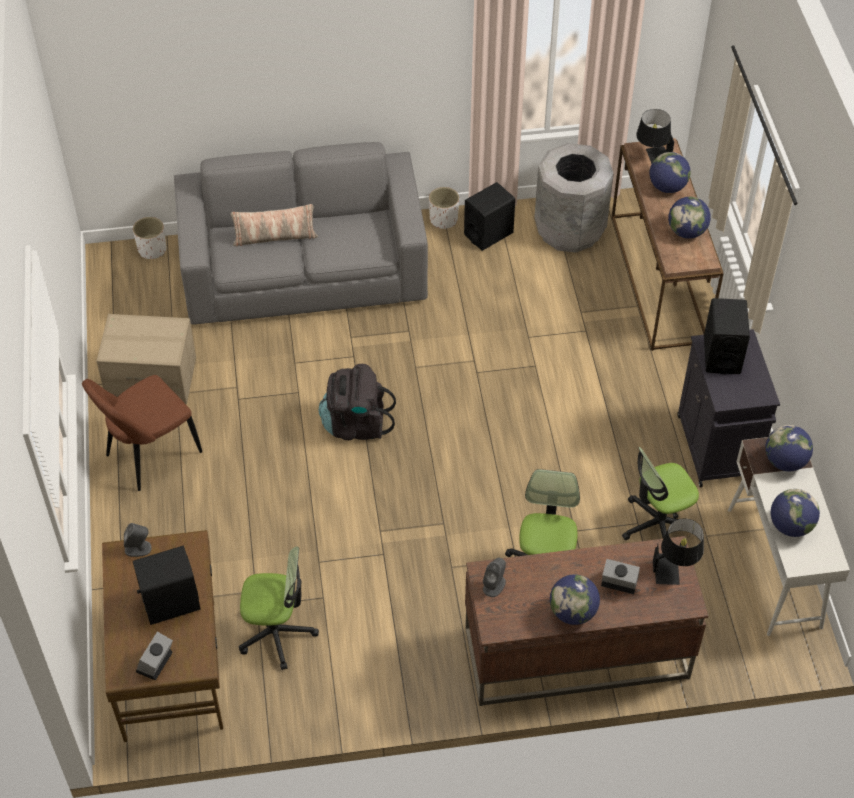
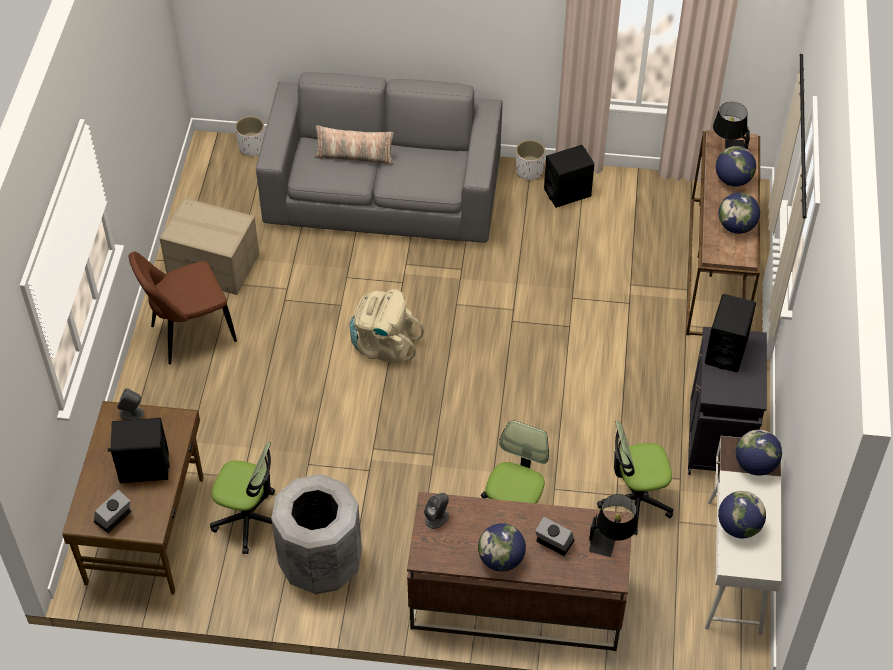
camera: 15 degrees right, 0 degrees up
(356, 424) = (384, 345): black backpack -> beige backpack
(569, 231) = (646, 205): grey trash can -> grey trash can (321, 563)

